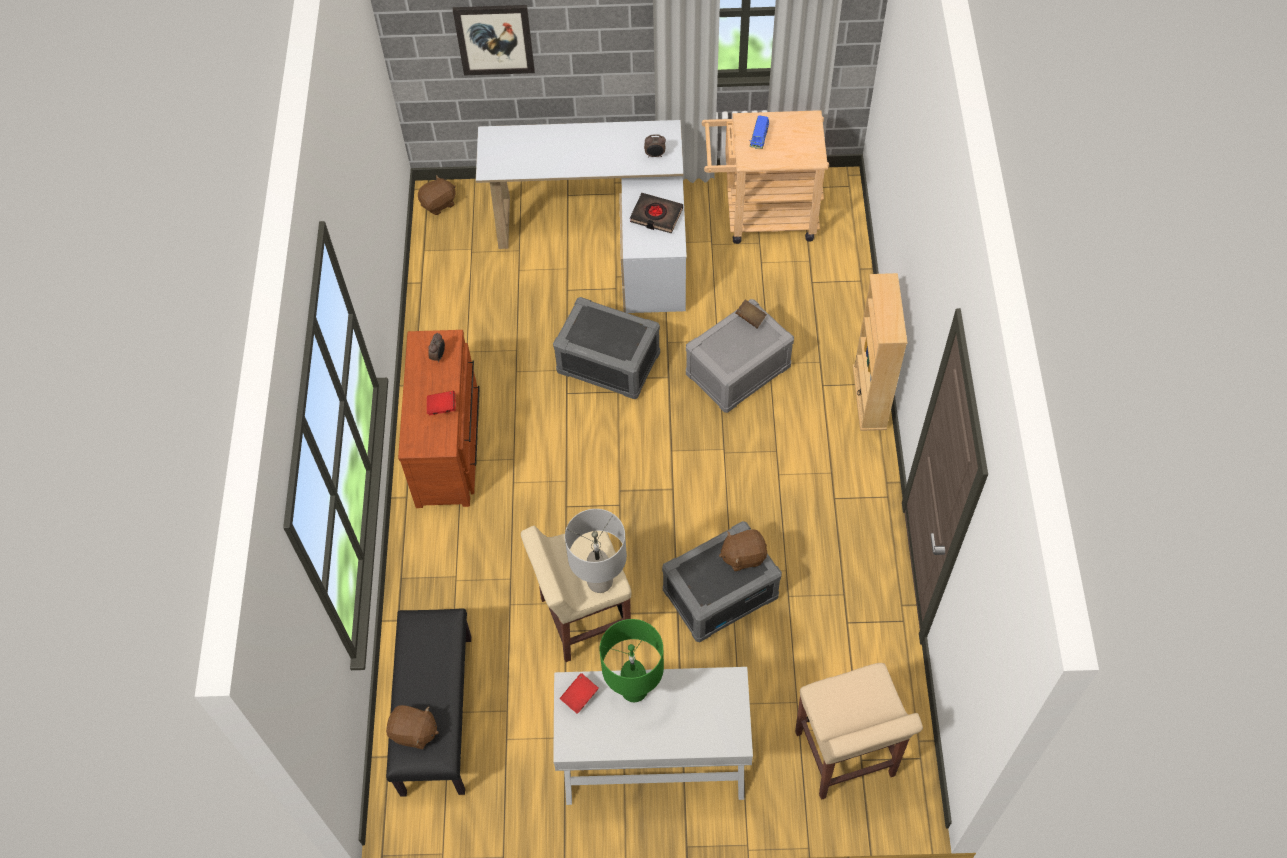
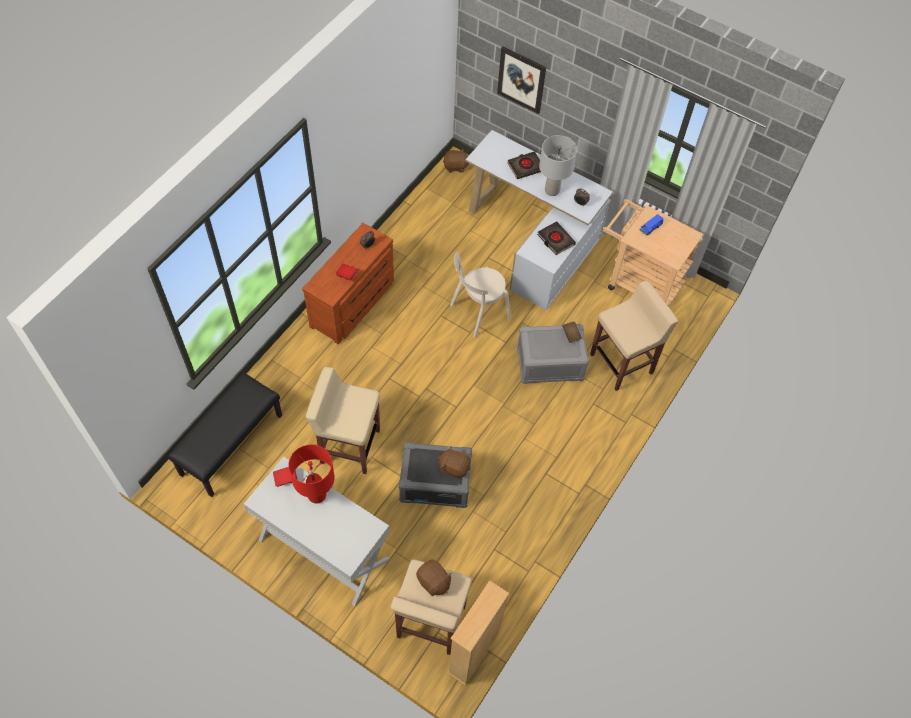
camera: 30 degrees right, 0 degrees up
(414, 732) = (198, 441): brown plush toy -> brown plush toy (433, 582)
(556, 148) = (525, 167): none -> black book
(599, 582) = (350, 425): grey table lamp -> grey table lamp (551, 190)
(607, 363) = (477, 312): grey storage box -> beige chair
(635, 690) = (317, 495): green table lamp -> red table lamp
(817, 319) = (622, 363): none -> beige stool
(869, 397) = (616, 428): beige bookcase -> beige bookcase (473, 652)

